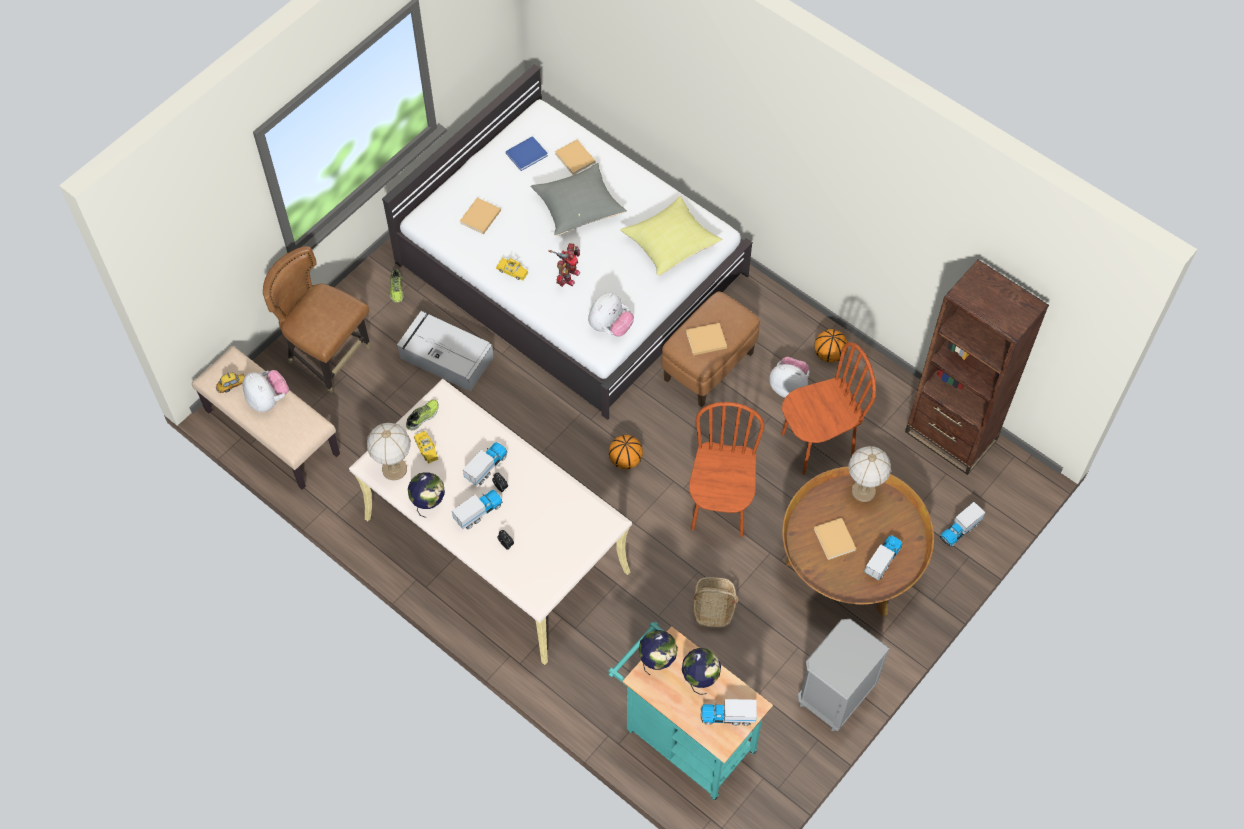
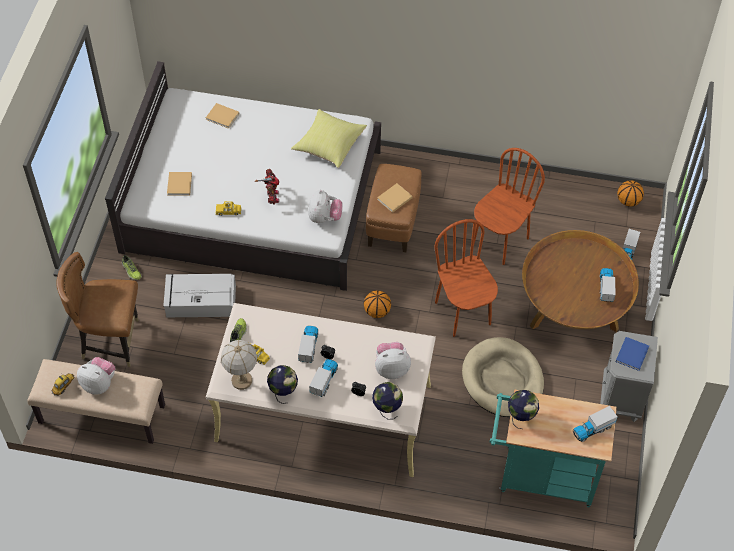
camera: 30 degrees left, 5 degrees down
(527, 154) = (186, 128): blue book -> blue book (632, 353)
(578, 208) = (247, 148): grey pillow -> none
(700, 679) = (557, 414): globe -> globe (387, 409)
(713, 607) = (502, 380): basket -> beige dog bed
(788, 386) = (455, 212): plush toy -> plush toy (391, 368)
(829, 354) = (468, 179): basketball -> basketball (628, 201)
(835, 540) = (566, 290): beige book -> none
(863, 491) = (563, 250): table lamp -> none
(951, 436) = (582, 196): brown bookcase -> none

